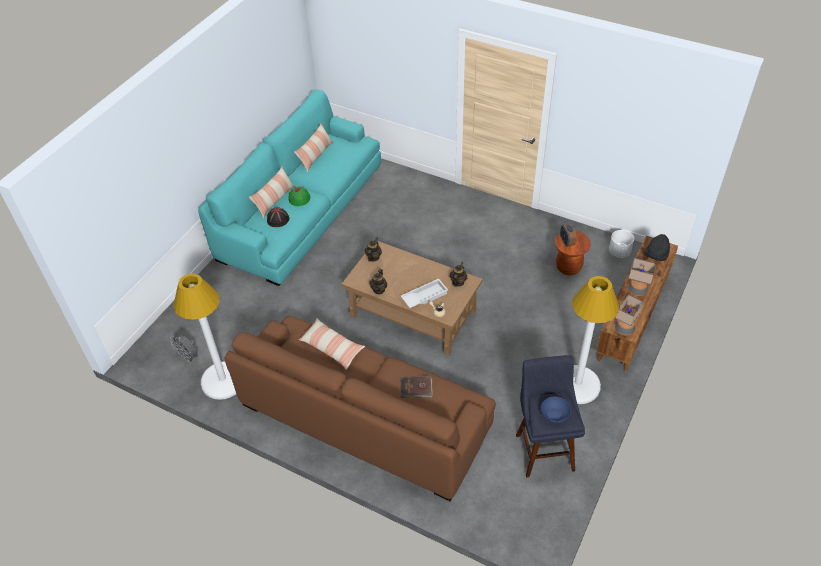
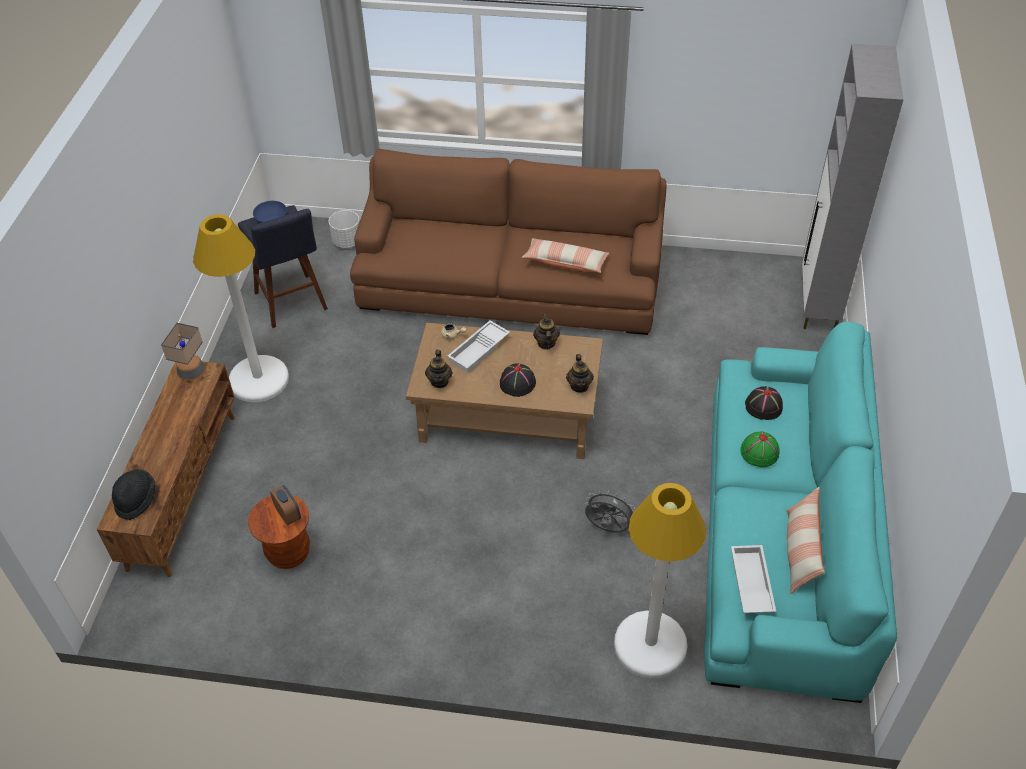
camera: 160 degrees right, 0 degrees up
(163, 332) = (818, 305): none -> grey cabinet
(189, 357) = (759, 287): grey fan -> grey fan (607, 529)
(223, 381) = (696, 275): white floor lamp -> white floor lamp (650, 645)
(274, 200) = (797, 438): pillow -> none
(348, 150) = (750, 583): none -> white tray
(410, 268) = (517, 383): none -> black hat
(416, 388) = (443, 247): brown book -> none
(619, 252) = (202, 608): white planter -> white planter (347, 241)
(637, 290) = (170, 432): table lamp -> none

